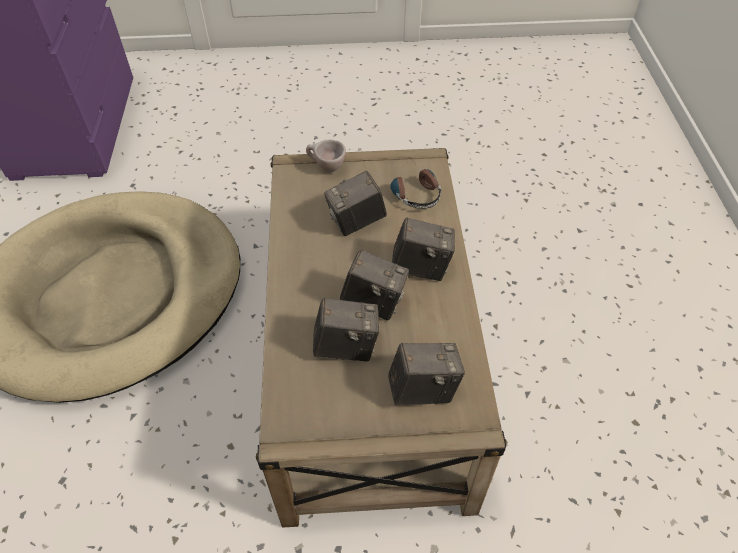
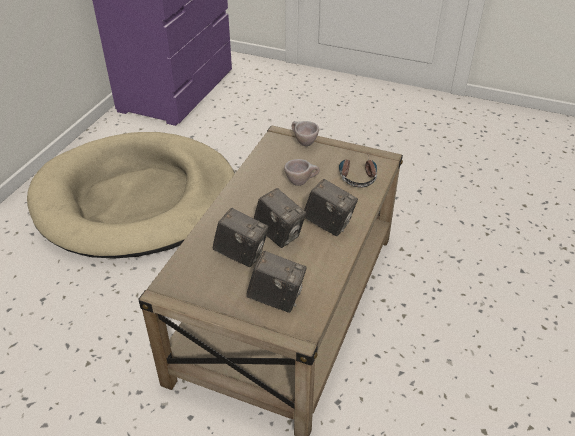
camera: 25 degrees right, 10 degrees down
(356, 222) = (301, 182): camera -> beige cup

